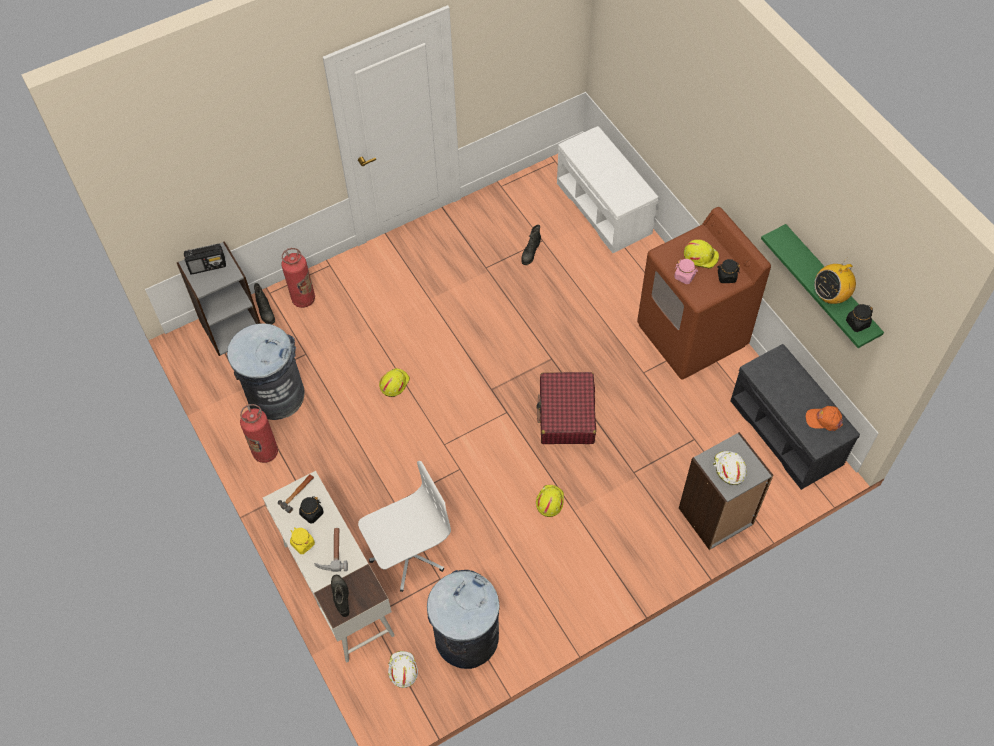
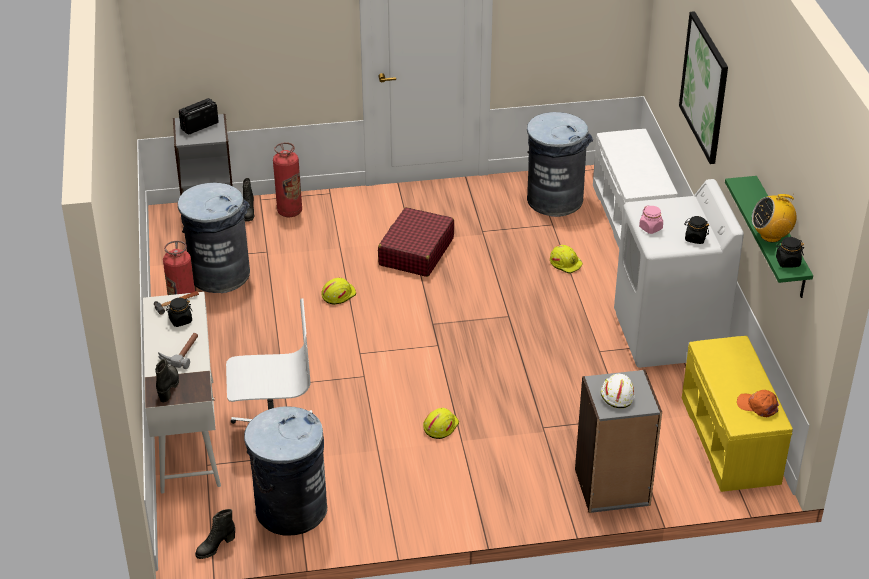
camera: 20 degrees right, 20 degrees down
(208, 266) = (199, 126): radio -> radio turned 135 degrees clockwise
(302, 544) = (158, 339): yellow jar -> none
(402, 670) = (211, 515): white hard hat -> none
(530, 253) = (534, 231): black boot -> black boot (215, 547)
(531, 210) = (554, 199): none -> grey trash can
(566, 414) = (498, 363): red suitcase -> red suitcase (416, 252)
(691, 121) = (705, 87): none -> picture
(692, 335) = (669, 335): brown washing machine -> white washing machine
(701, 256) = (677, 217): yellow hard hat -> yellow hard hat (566, 263)
(787, 432) = (731, 440): grey bench -> yellow bench

